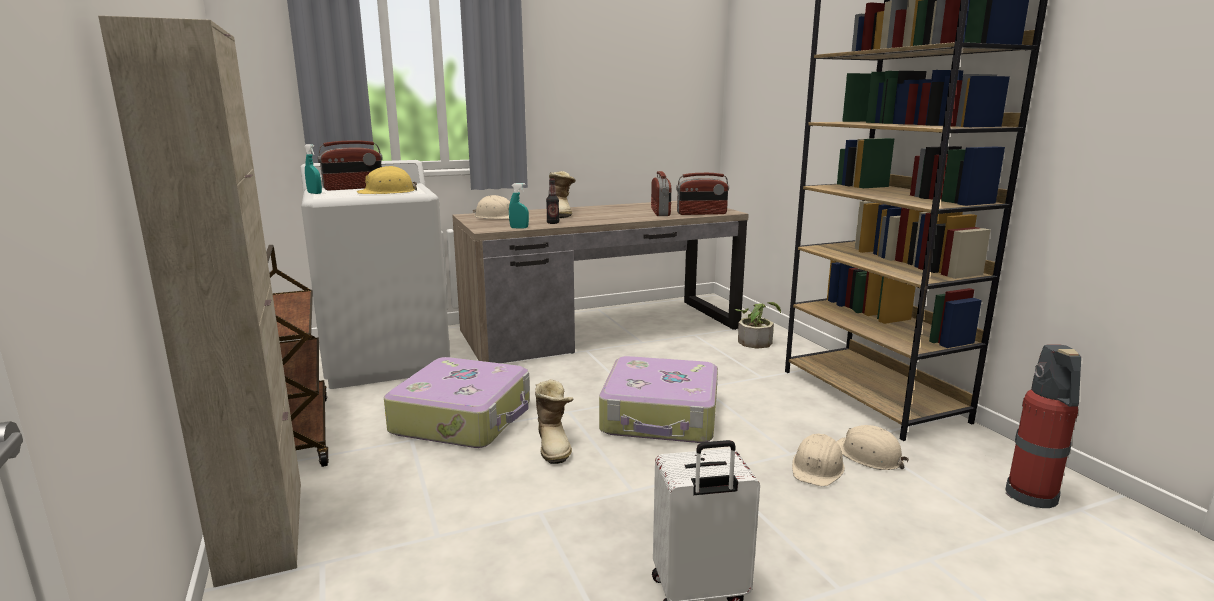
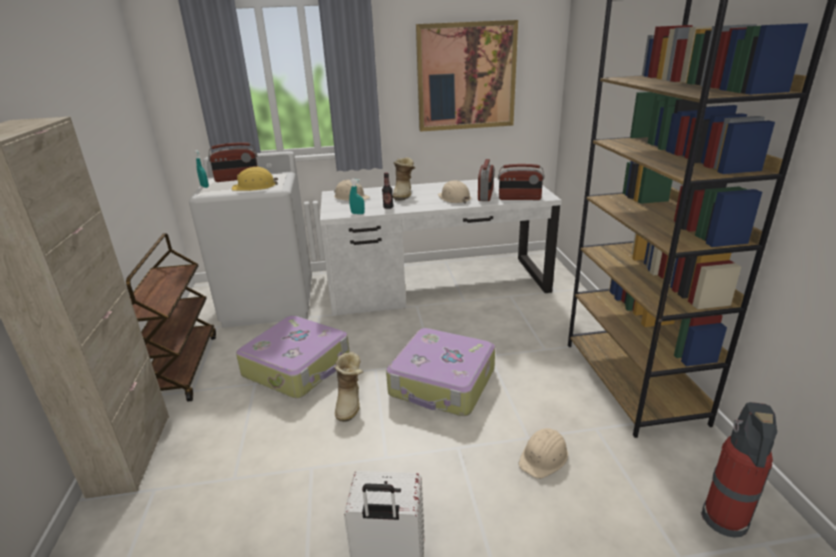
camera: 15 degrees right, 10 degrees up
(601, 330) = (437, 285): brown desk -> white desk
(621, 84) = (466, 77): none -> picture
(755, 340) = (559, 307): potted plant -> none
(868, 455) = (595, 450): beige hard hat -> beige hard hat (454, 198)

